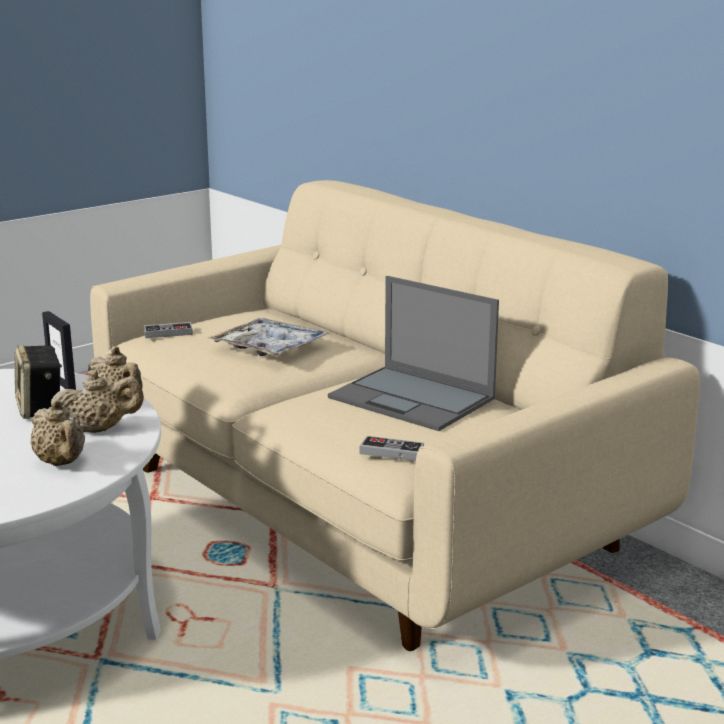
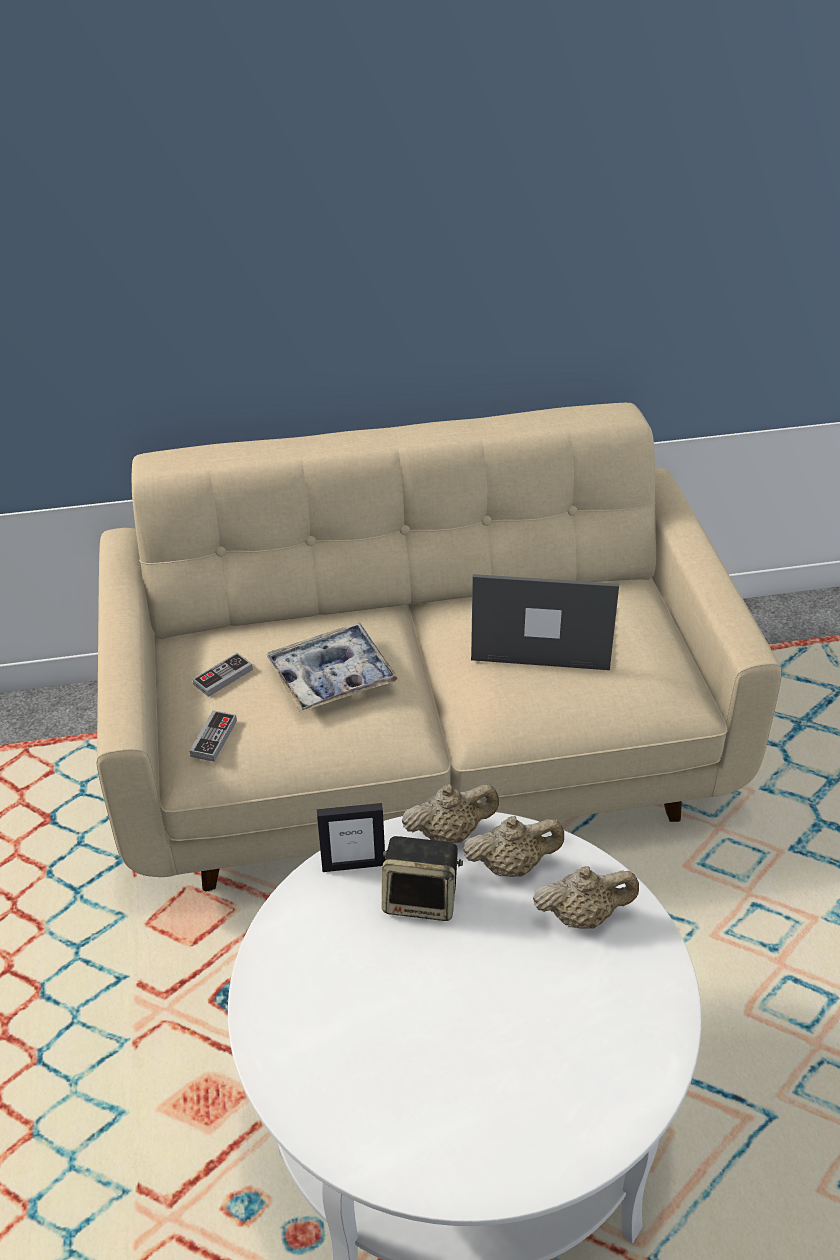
camera: 60 degrees left, 20 degrees up
(100, 429) = (512, 866): beige teapot -> beige teapot turned 60 degrees clockwise
(391, 452) = (648, 689): game controller -> game controller (223, 677)
(413, 399) = (540, 633): laptop -> laptop turned 150 degrees counterclockwise

